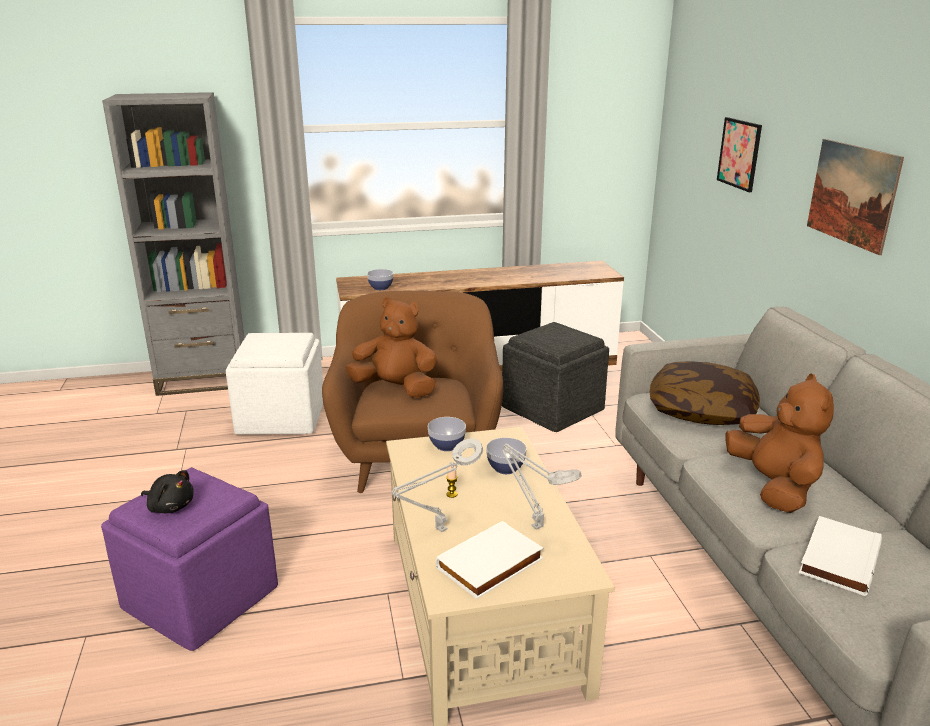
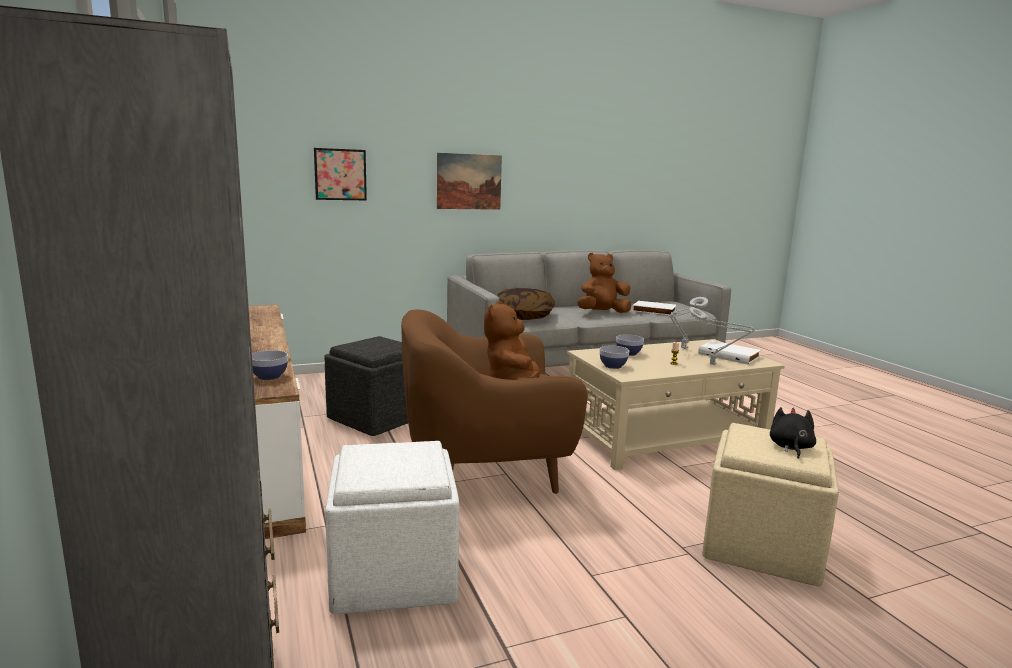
camera: 100 degrees left, 10 degrees down
(201, 596) = (760, 546): purple ottoman -> beige ottoman

